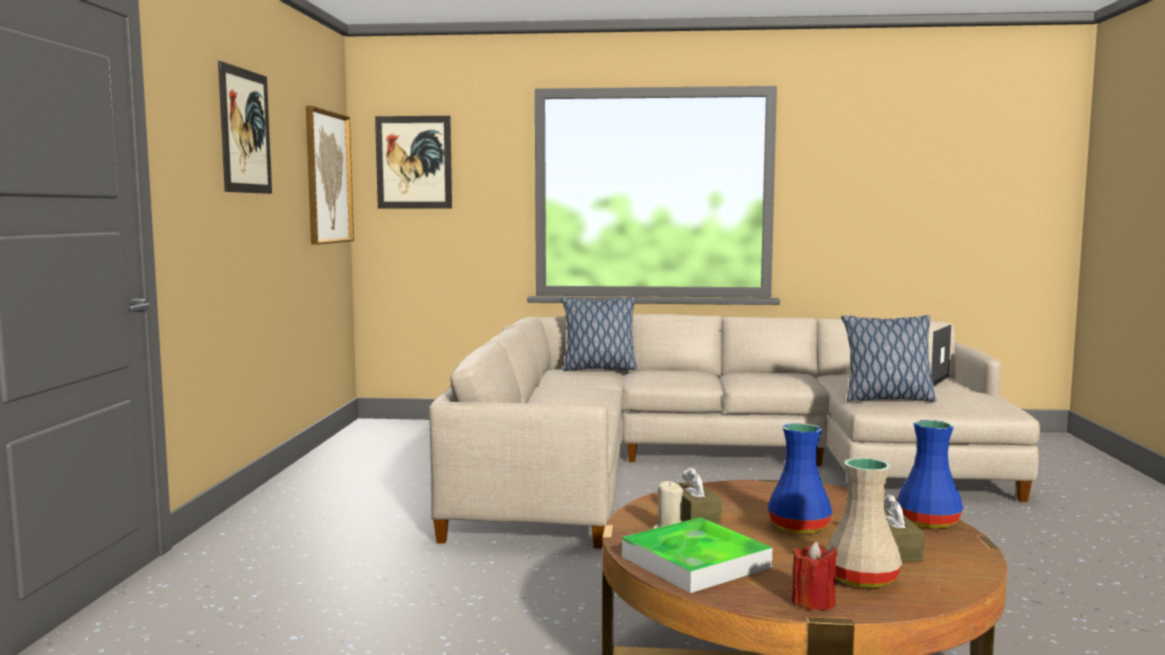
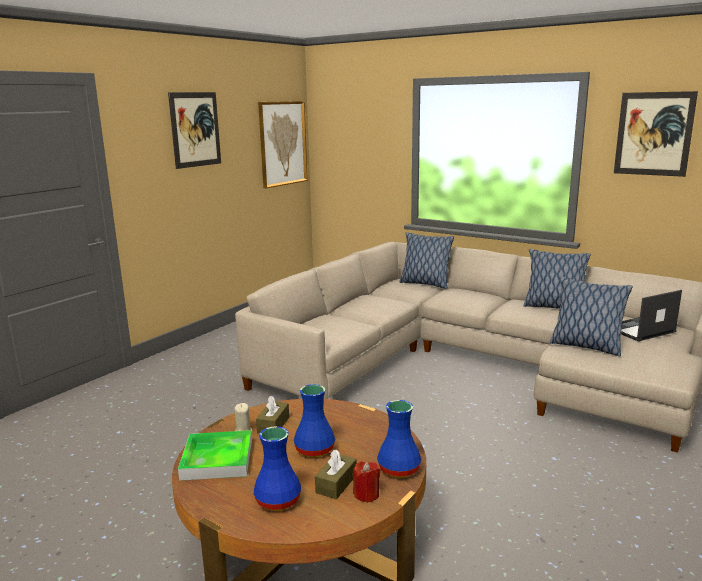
camera: 30 degrees right, 10 degrees up
(414, 162) = (342, 130): picture -> picture (653, 134)
(790, 373) = (553, 307): none -> pillow
(813, 602) = (223, 508): red candle -> red candle (366, 494)
(864, 579) = (278, 501): beige vase -> blue vase

